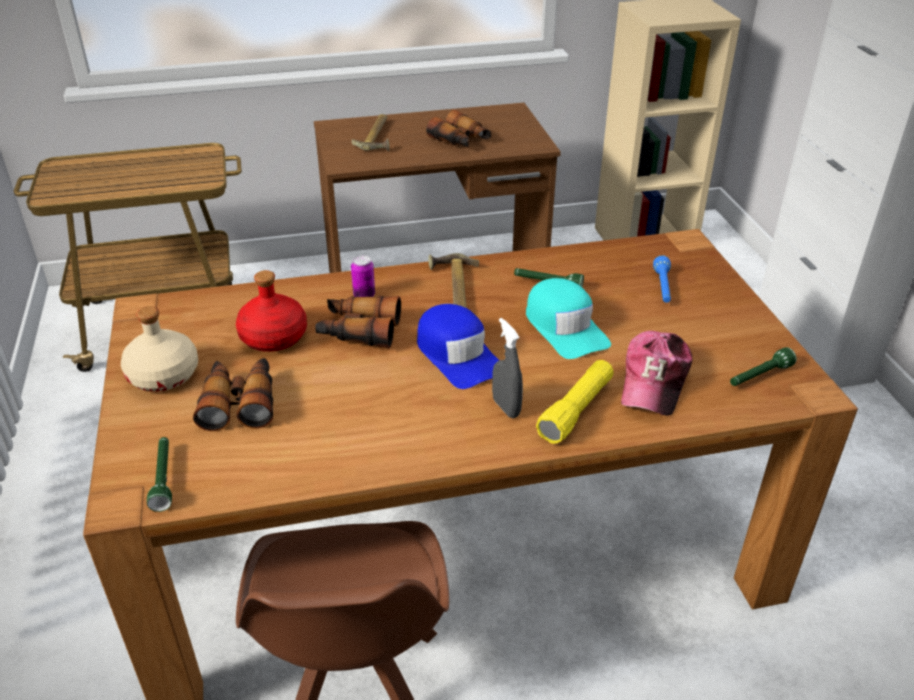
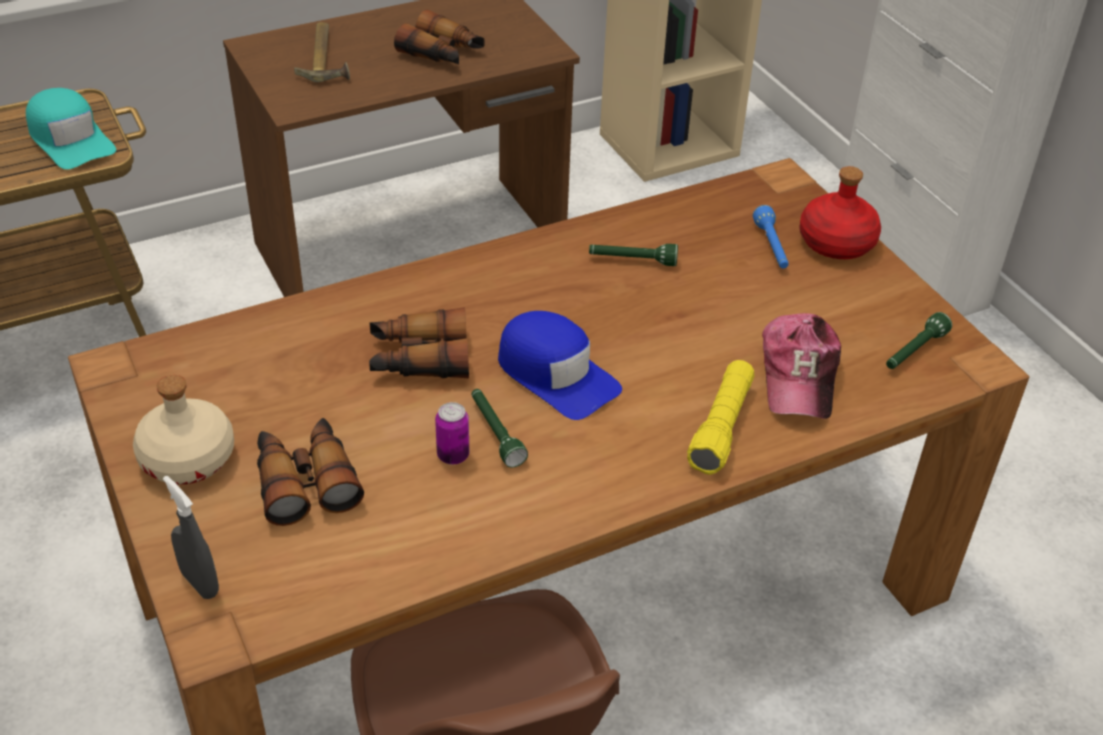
camera: 15 degrees left, 5 degrees up
(163, 478) = (253, 598): green flashlight -> green flashlight (495, 433)
(274, 337) = (313, 383): red bottle -> red bottle (837, 243)
(364, 296) = (406, 307): can -> can (453, 455)
(453, 289) = (517, 282): hammer -> none
(506, 408) = (638, 436): grey spray bottle -> grey spray bottle (200, 583)
(565, 327) = (673, 318): turquoise cap -> turquoise cap (70, 139)

